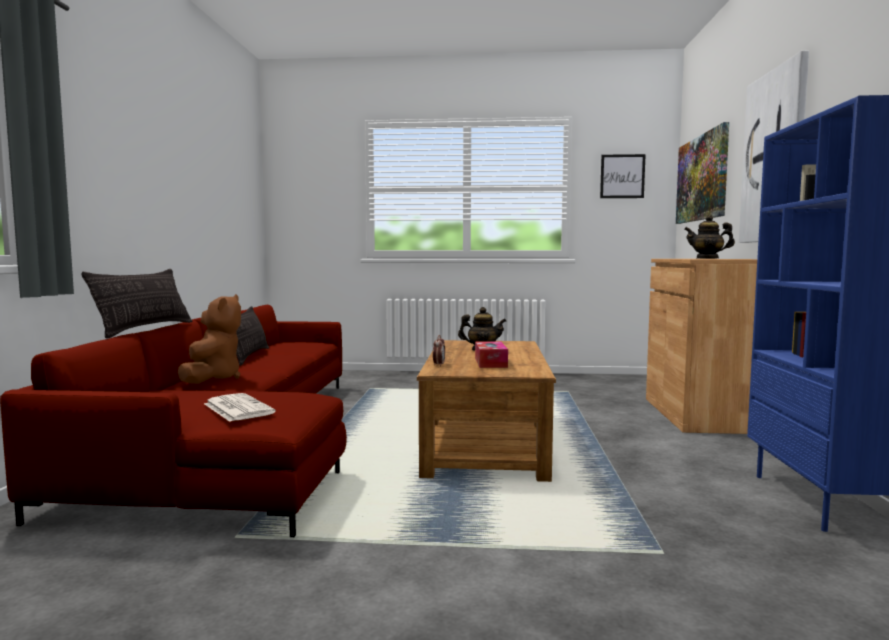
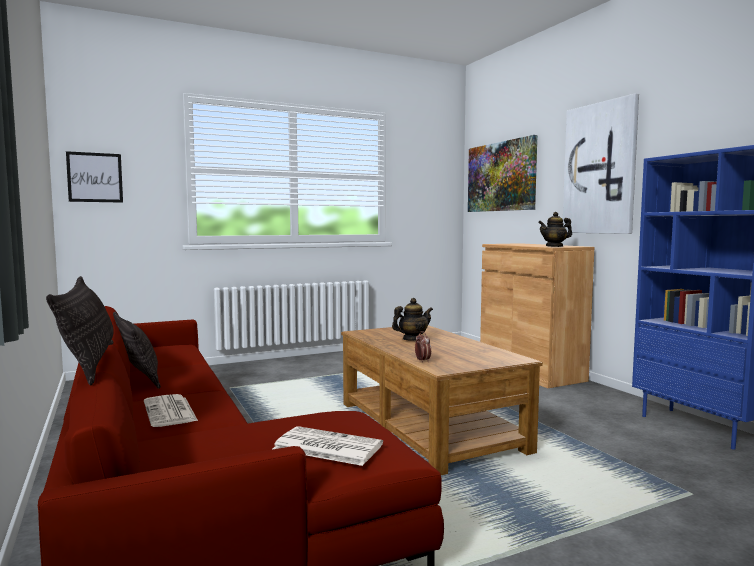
camera: 30 degrees left, 0 degrees up
(212, 378) = (170, 412): brown plush toy -> newspaper
(490, 362) = (455, 352): tissue box -> none
(622, 176) = (424, 169): picture -> picture (95, 177)

